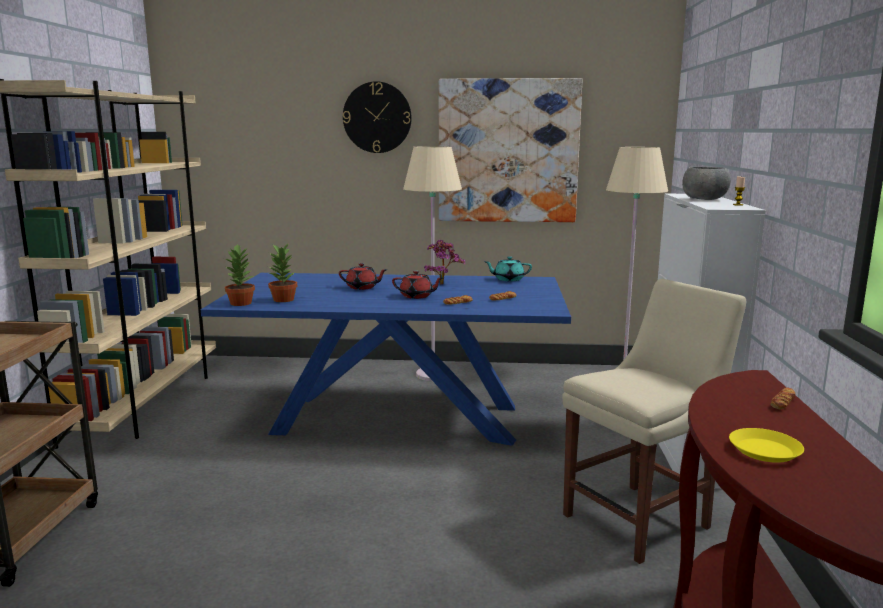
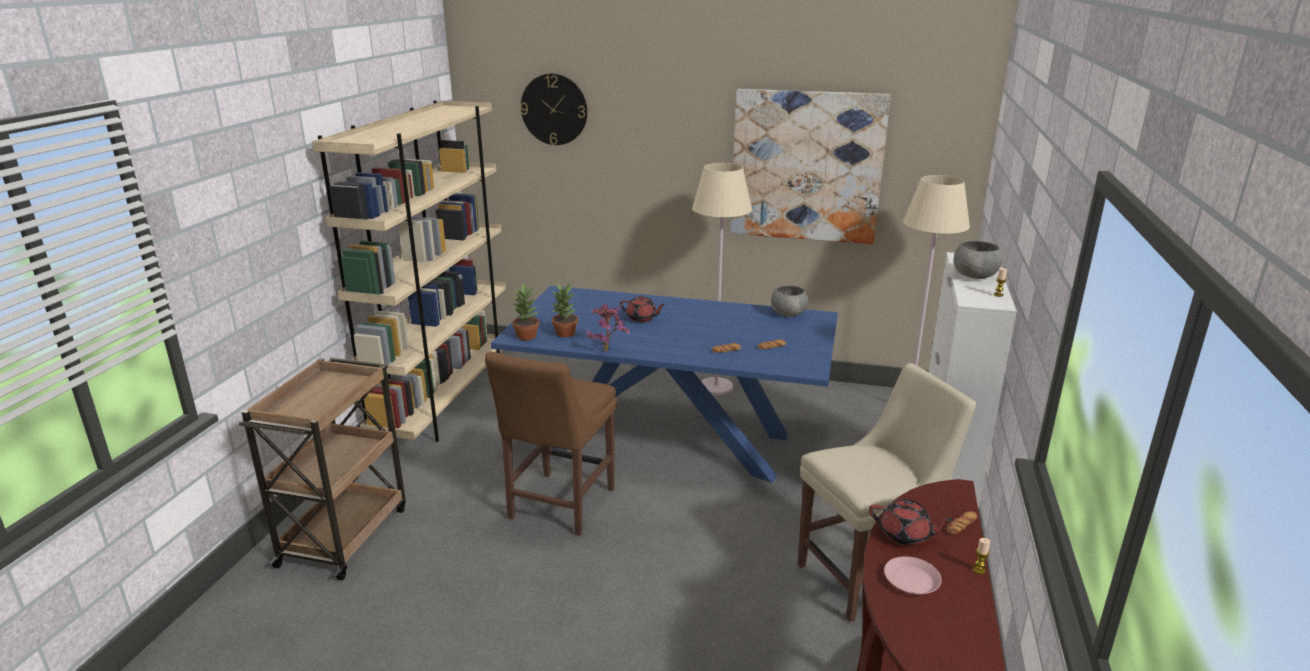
camera: 10 degrees right, 10 degrees up
(284, 485) = (559, 506): none -> brown chair
(377, 117) = (671, 125): wall clock -> wall clock (554, 109)
(417, 296) = (690, 337): red teapot -> red teapot (905, 535)
(442, 283) = (720, 317): potted plant -> potted plant (608, 350)
(508, 279) = (788, 314): turquoise teapot -> grey bowl
(764, 450) = (911, 580): yellow plate -> pink plate
(831, 436) = (978, 570): none -> candle

